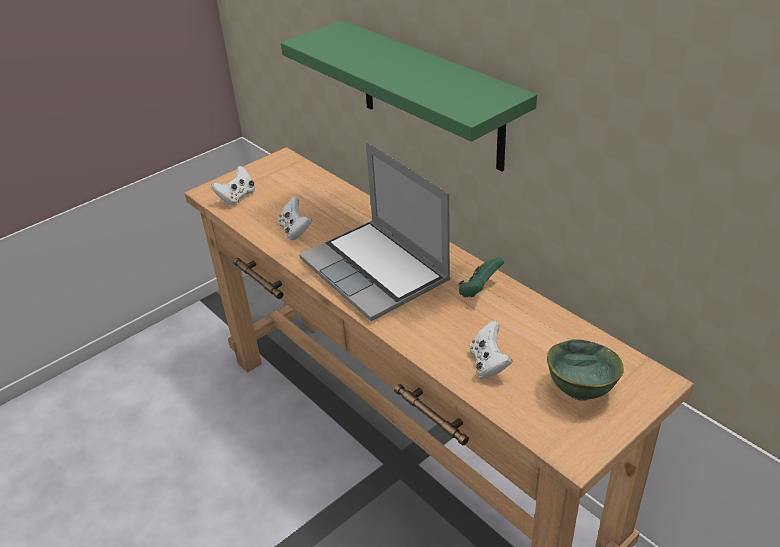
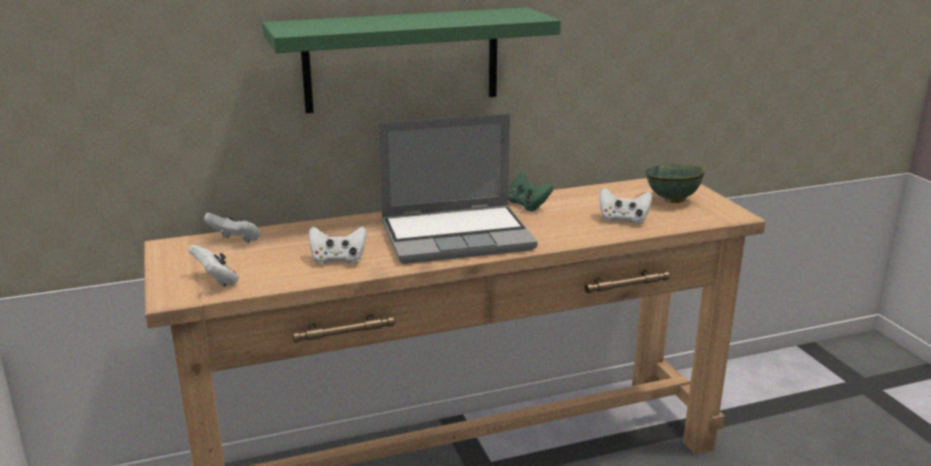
camera: 70 degrees left, 15 degrees down
(304, 178) = (236, 241): none -> white game controller

